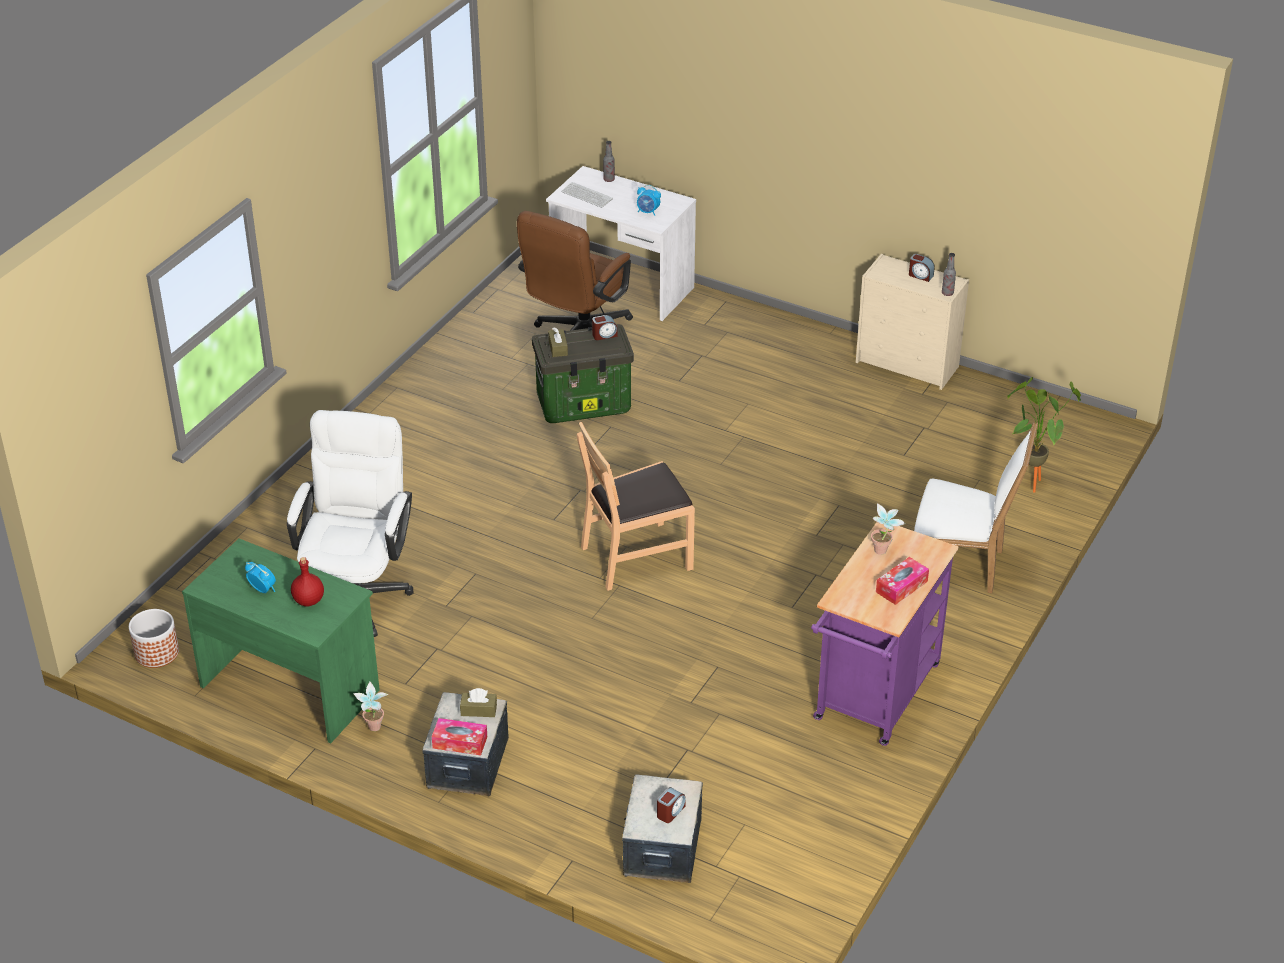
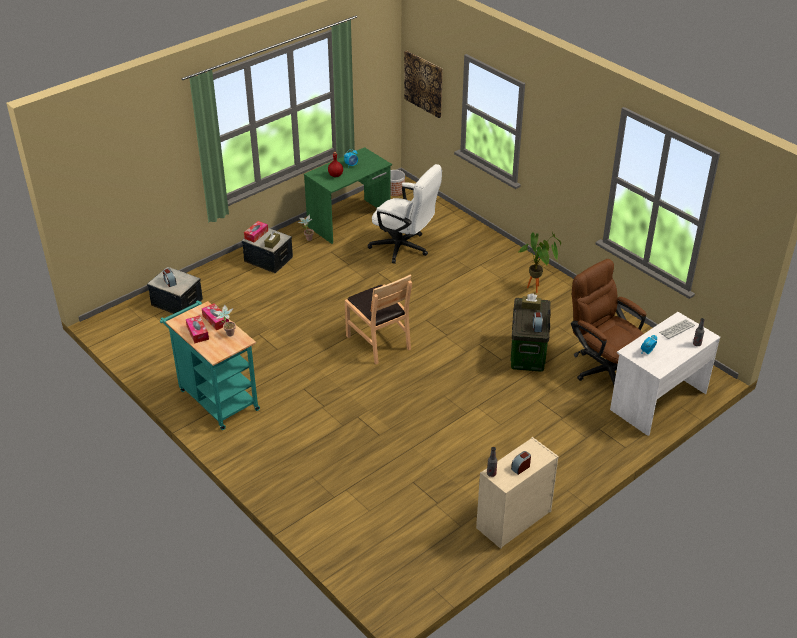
camera: 110 degrees right, 0 degrees up
(87, 429) = (424, 83): none -> picture
(636, 556) = (379, 342): brown chair -> brown chair turned 150 degrees clockwise
(859, 577) = (215, 320): none -> tissue box
(873, 699) = (216, 398): purple cart -> turquoise cart
(961, 565) = (295, 471): white chair -> none
(1031, 480) = (354, 538): potted plant -> potted plant (537, 289)

